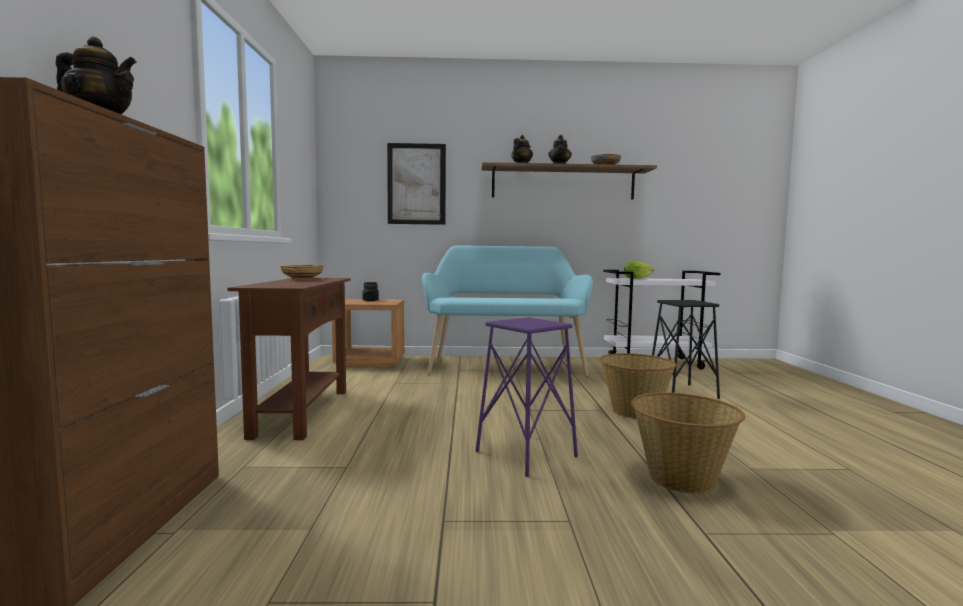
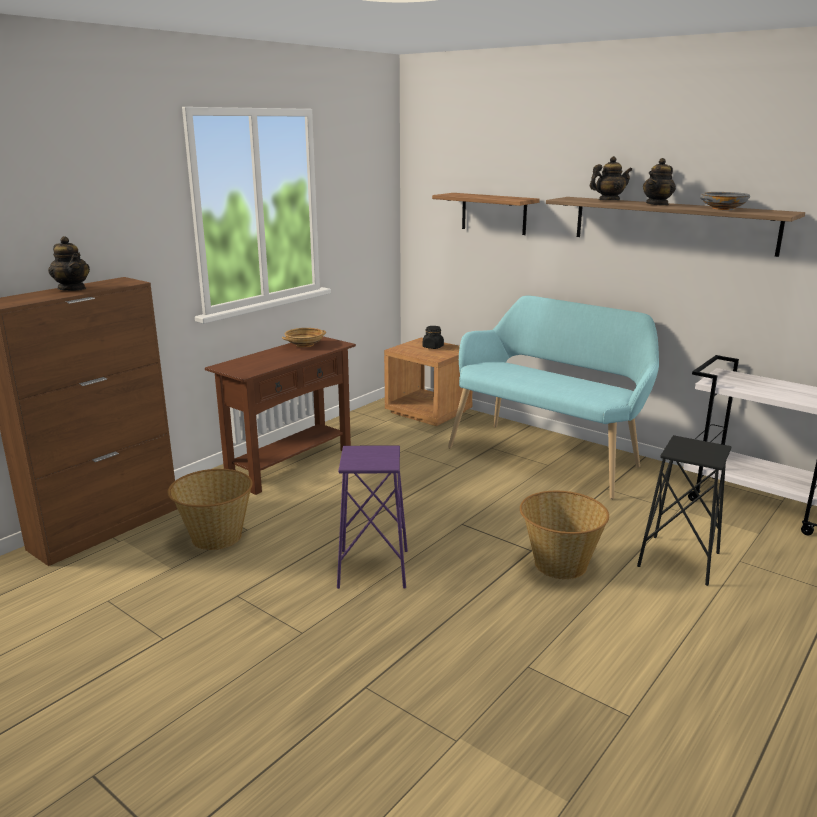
camera: 40 degrees right, 15 degrees up
(416, 184) = (493, 213): picture -> shelf
(636, 278) = (751, 379): lettuce -> none
(681, 479) = (444, 644): basket -> basket (215, 537)

